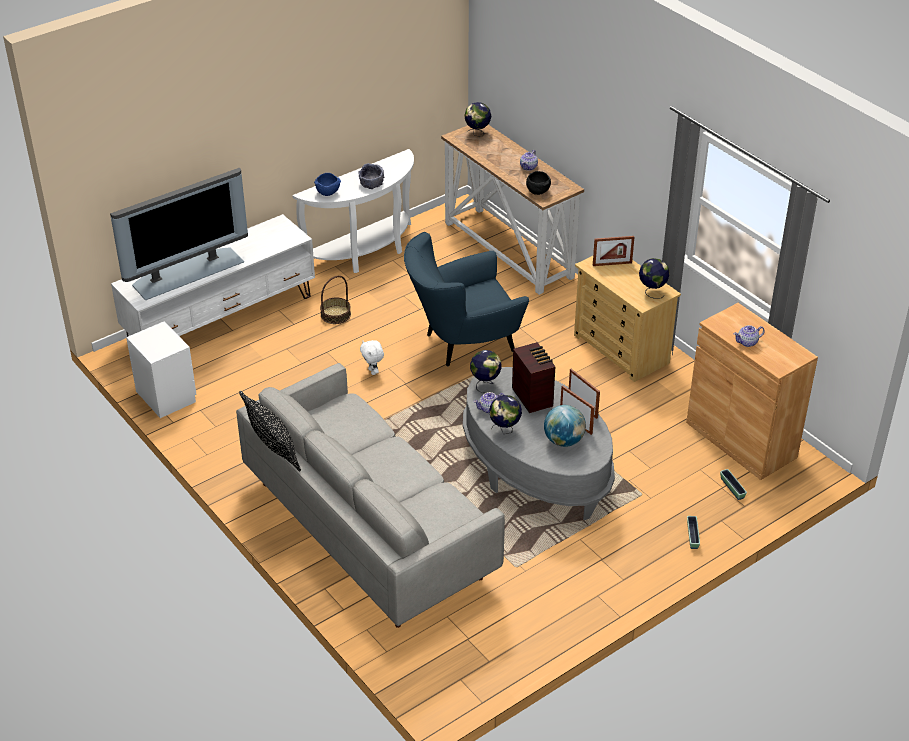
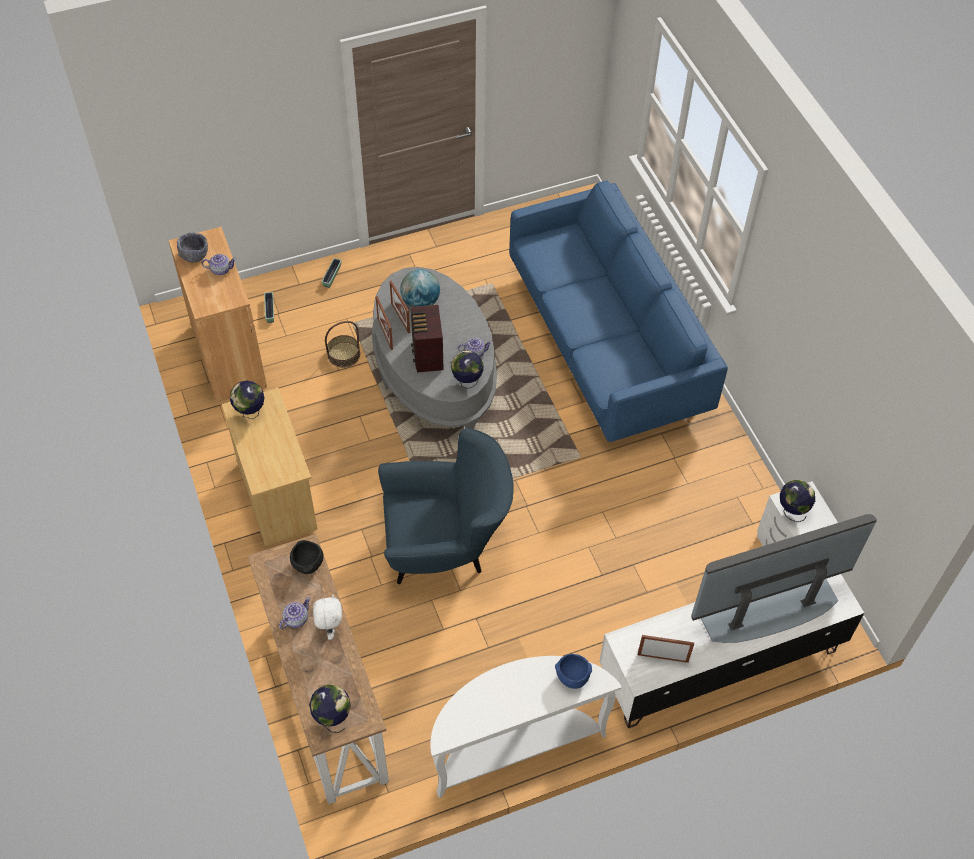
camera: 165 degrees left, 15 degrees up
(272, 447) = (697, 315): black pillow -> none
(335, 314) = (579, 634): basket -> basket (344, 355)
(370, 529) = (605, 345): grey sofa -> blue sofa
(371, 184) = (508, 682): grey bowl -> grey bowl (194, 254)
(373, 371) = (557, 531): white plush toy -> white plush toy (330, 628)
(505, 430) = (469, 326): globe -> globe (791, 511)
(612, 264) = (269, 465): picture frame -> picture frame (662, 657)

